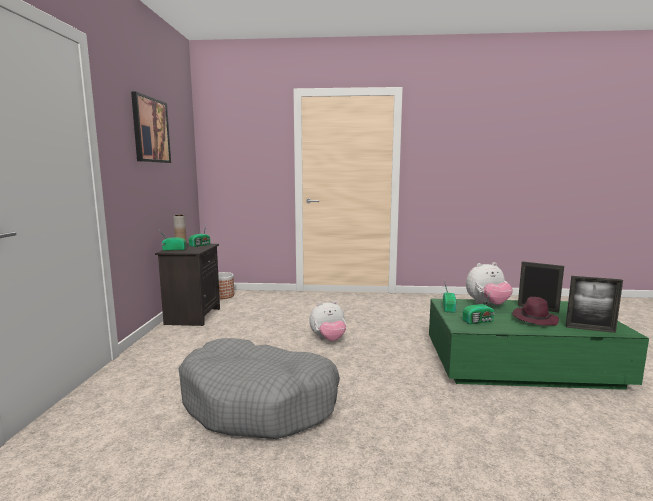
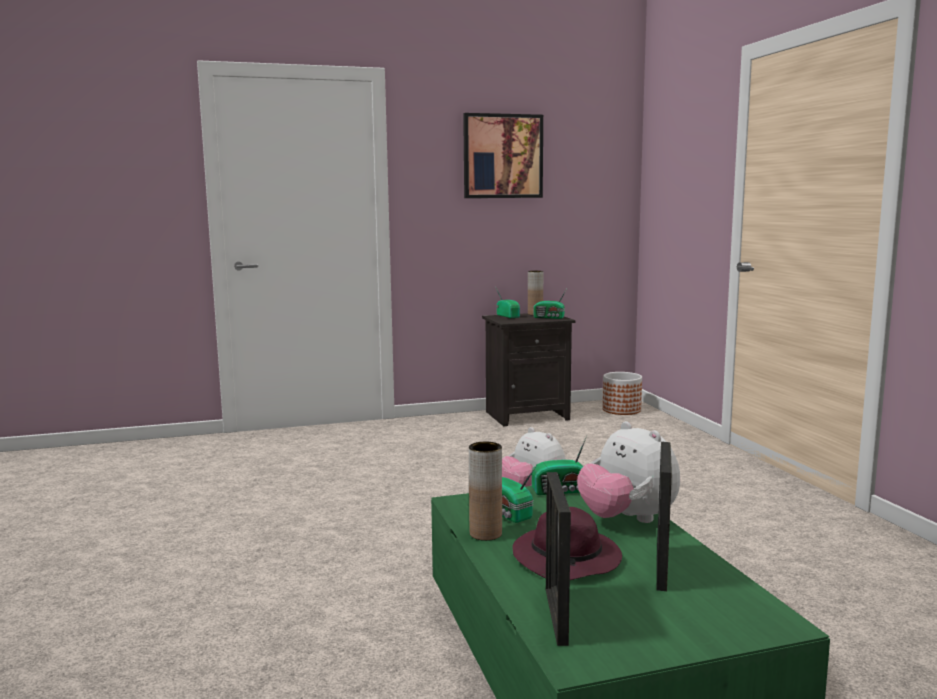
camera: 70 degrees right, 0 degrees up
(260, 402) = (329, 490): grey dog bed -> none
(506, 328) = (485, 534): none -> brown vase

